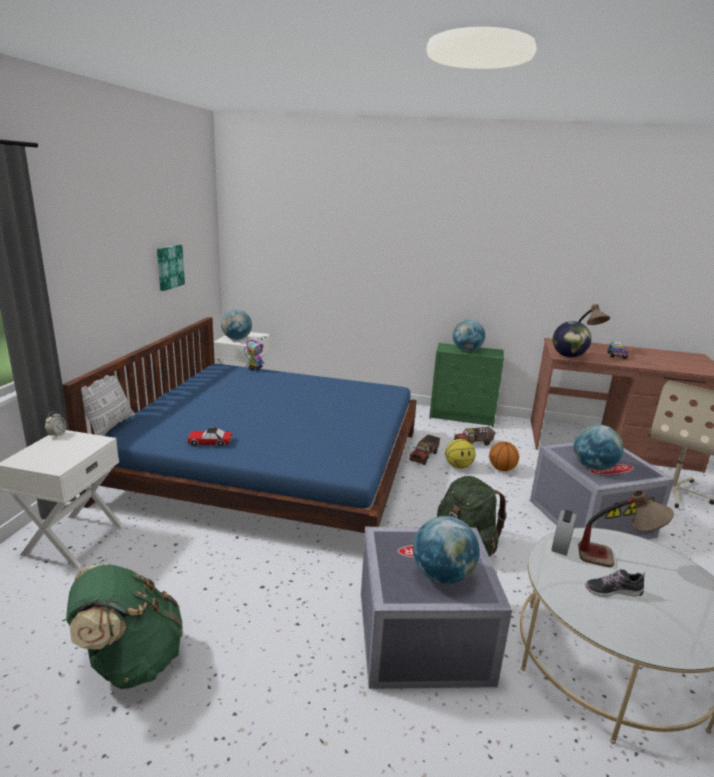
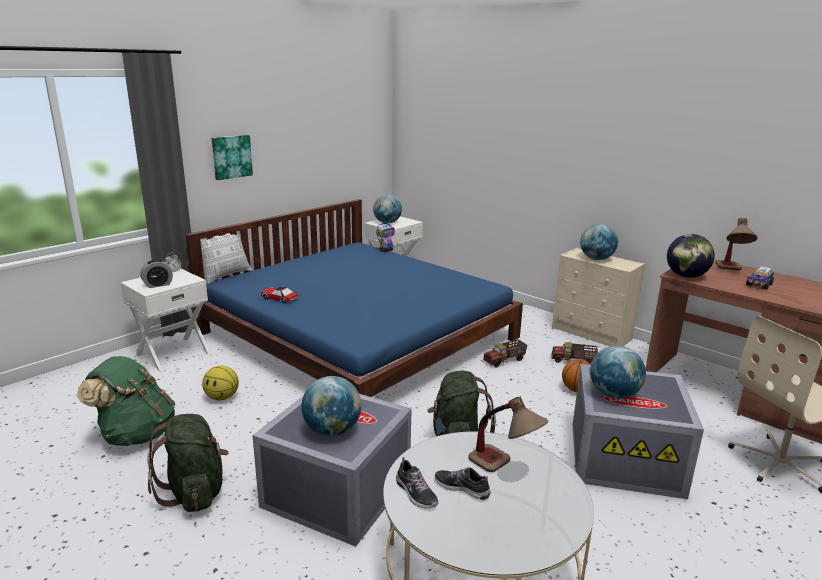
camera: 30 degrees right, 0 degrees up
(169, 267) = (323, 151): picture -> picture (231, 156)
(282, 703) = (195, 492): none -> green backpack
(458, 466) = (530, 377): basketball -> basketball (222, 397)
(462, 417) = (592, 334): green dresser -> beige dresser
(561, 546) = (465, 443): alarm clock -> alarm clock (158, 285)
(589, 611) = (416, 493): none -> shoe

